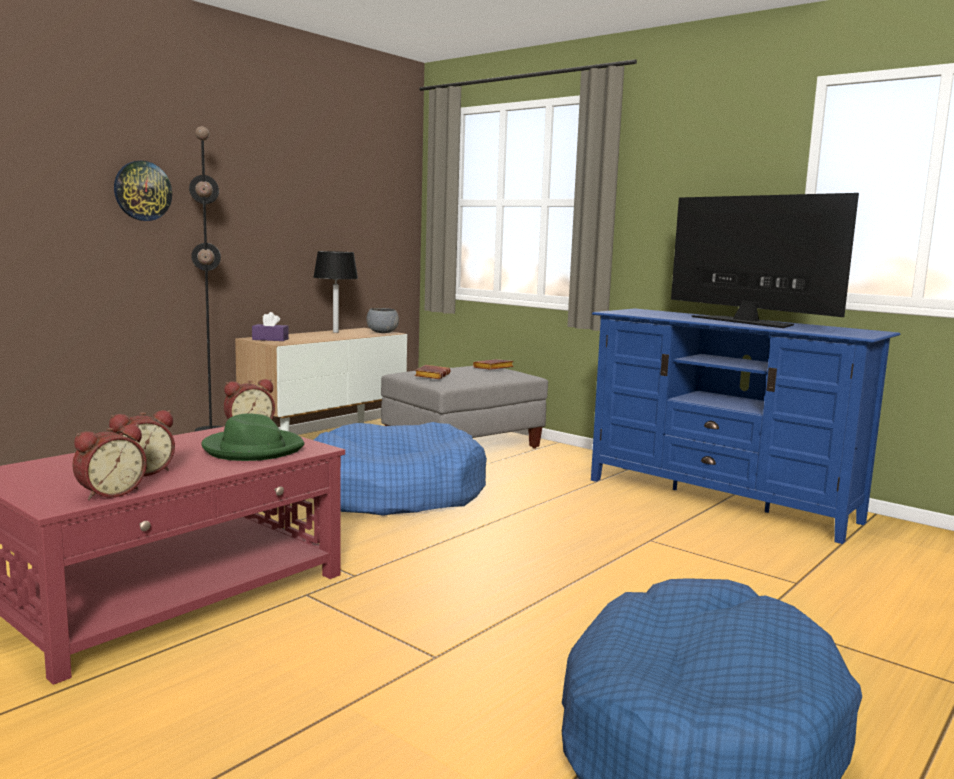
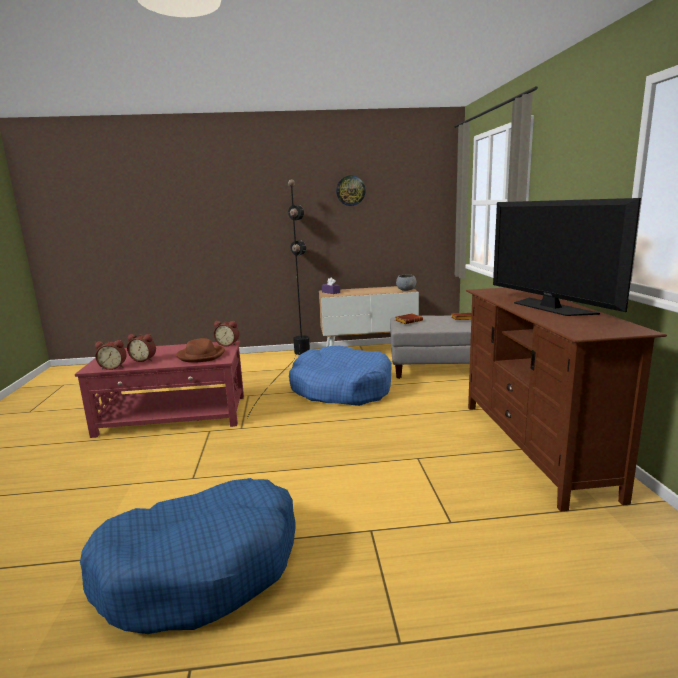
camera: 45 degrees right, 5 degrees up
(142, 191) = (266, 216): wall clock -> wall clock (350, 190)
(252, 449) = (201, 356): green hat -> brown hat
(335, 332) = (380, 288): black table lamp -> none
(720, 500) = (534, 447): blue tv stand -> brown tv stand
(745, 321) = (550, 307): television -> television turned 150 degrees clockwise

